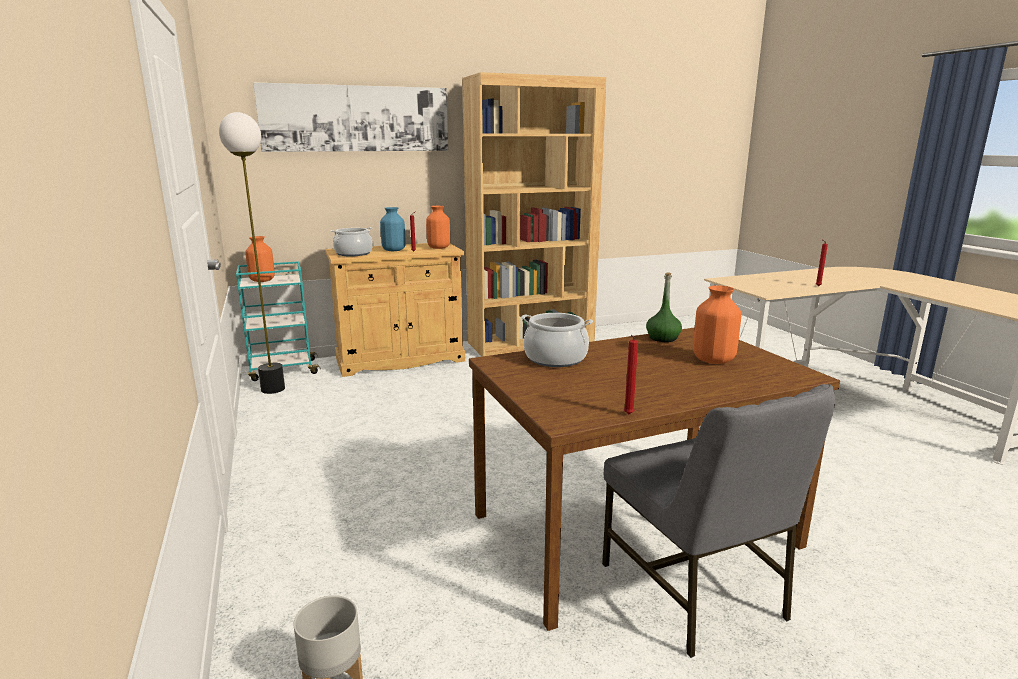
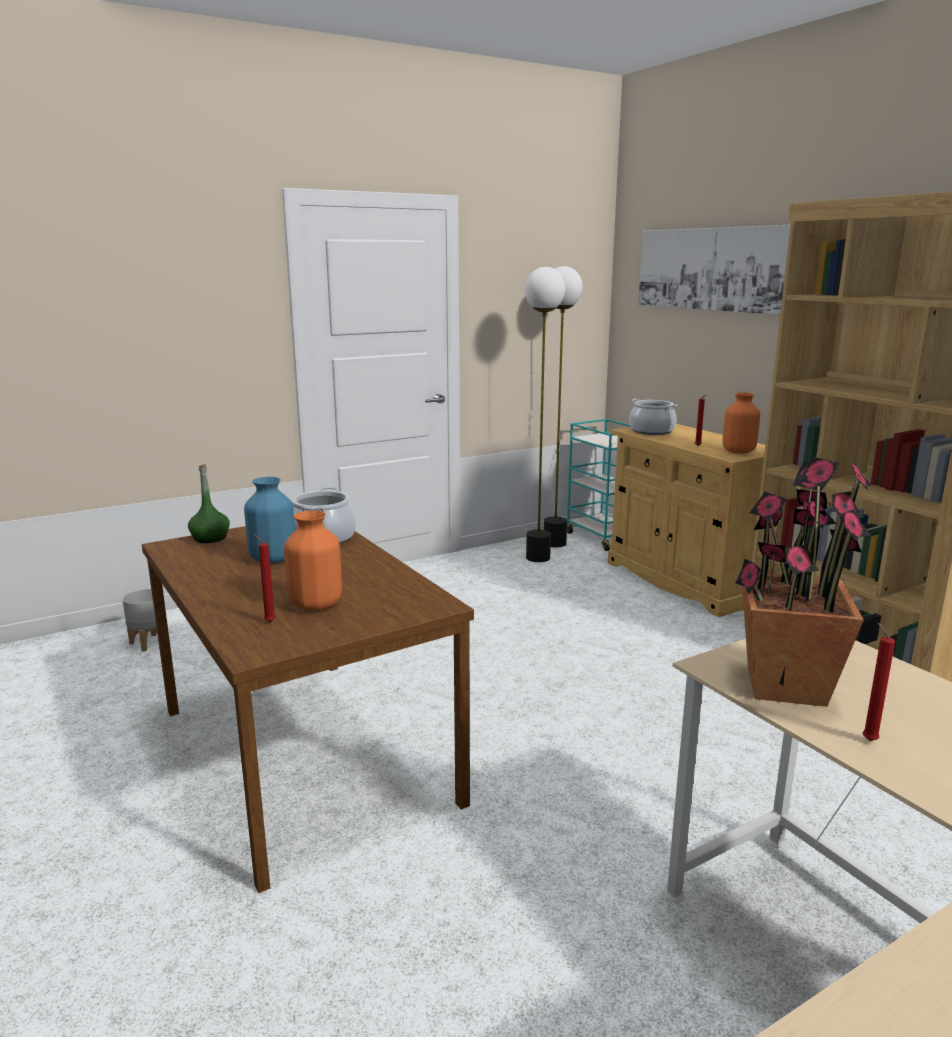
camera: 80 degrees right, 0 degrees up
(262, 280) = (600, 438): orange vase -> none
(300, 400) = (537, 557): none -> floor lamp
(394, 250) = (693, 440): blue vase -> blue vase (273, 559)
(628, 415) = (170, 565): red candle -> red candle (268, 622)
(663, 338) = (402, 582): green bottle -> green bottle (210, 538)
(694, 591) = (195, 790): grey chair -> none
(778, 288) = (784, 685): none -> potted plant

